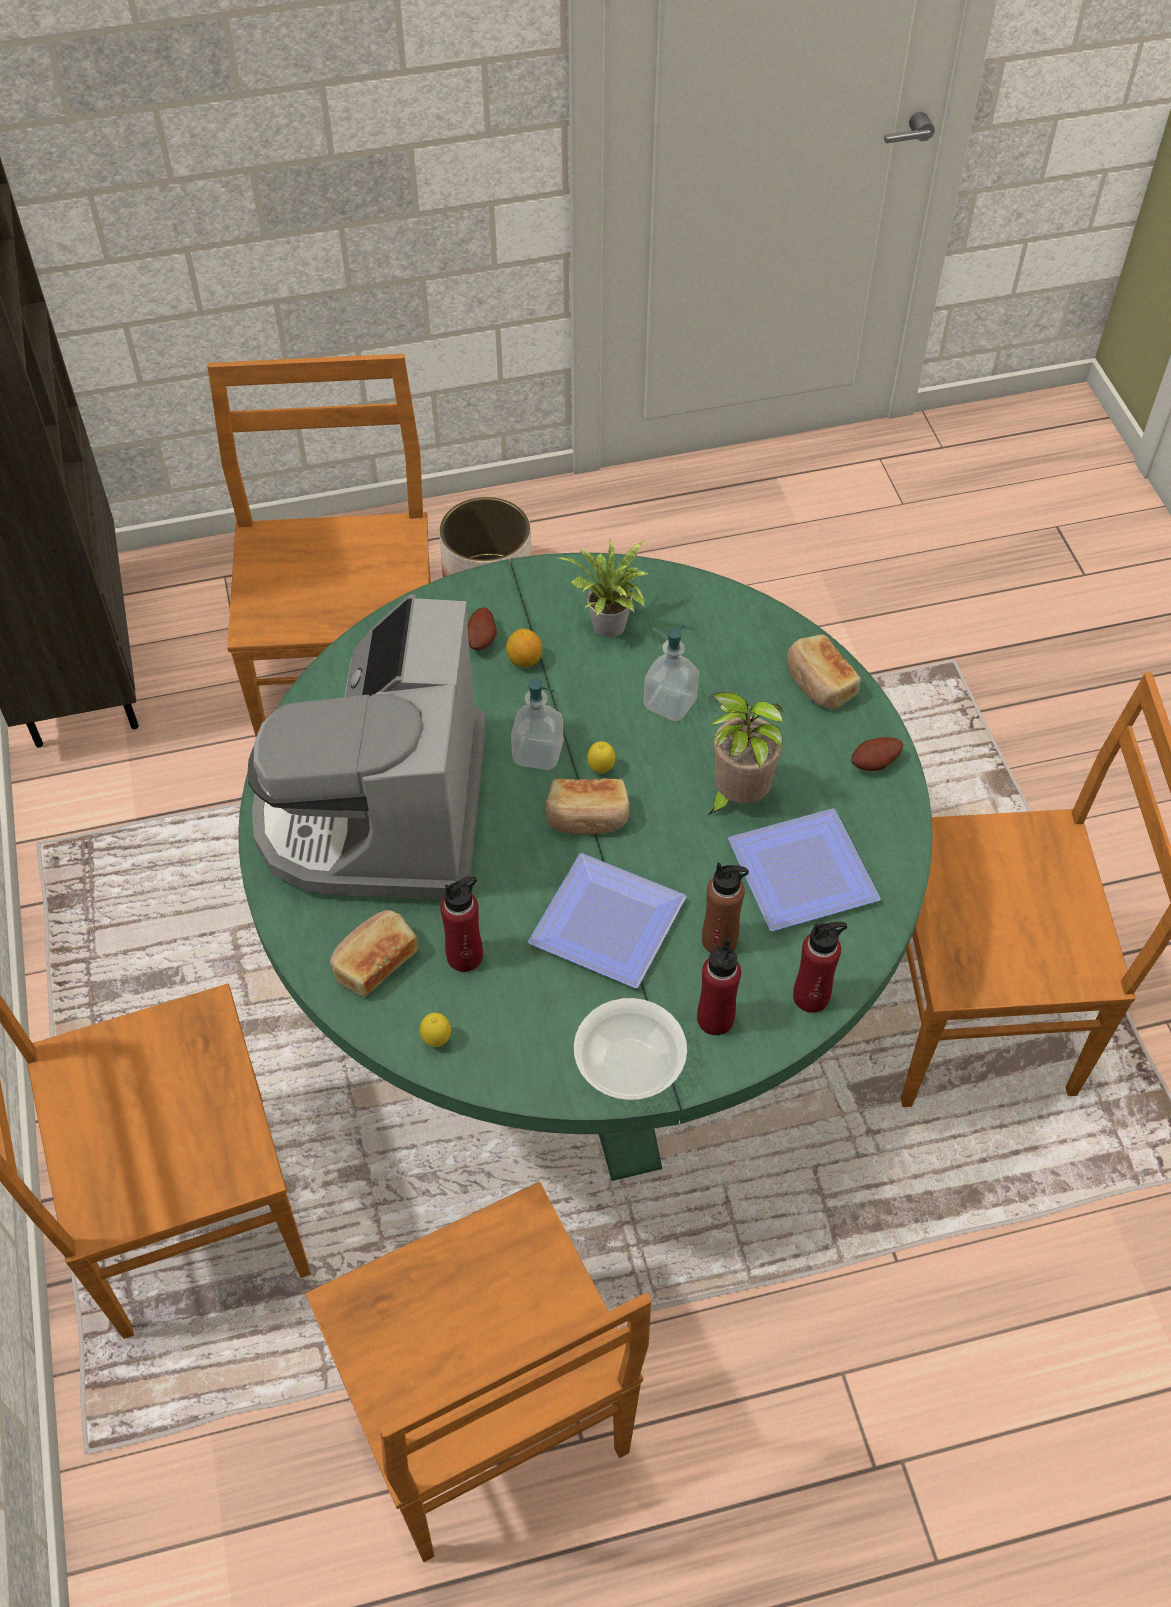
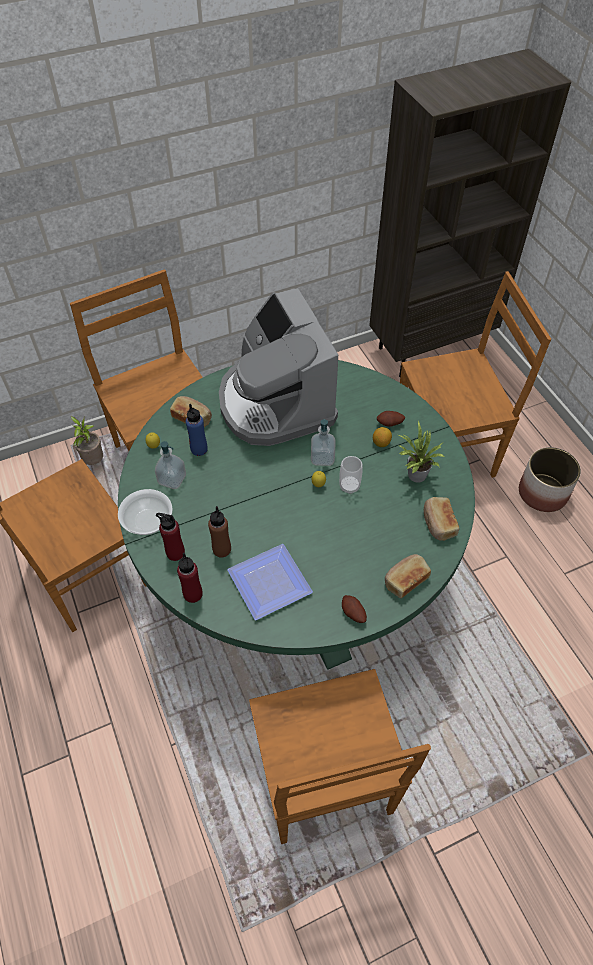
camera: 80 degrees right, 0 degrees up
(377, 809) = (275, 403): coffee machine -> coffee machine turned 105 degrees counterclockwise
(465, 956) = (199, 449): red bottle -> blue bottle
(587, 817) = (287, 484): bread -> bread (438, 523)
(609, 928) = (222, 502): plate -> none
(613, 724) = (349, 486): none -> cup
(670, 703) = (370, 509): soap dispenser -> soap dispenser (172, 479)
(737, 797) = (314, 547): potted plant -> potted plant (93, 461)

